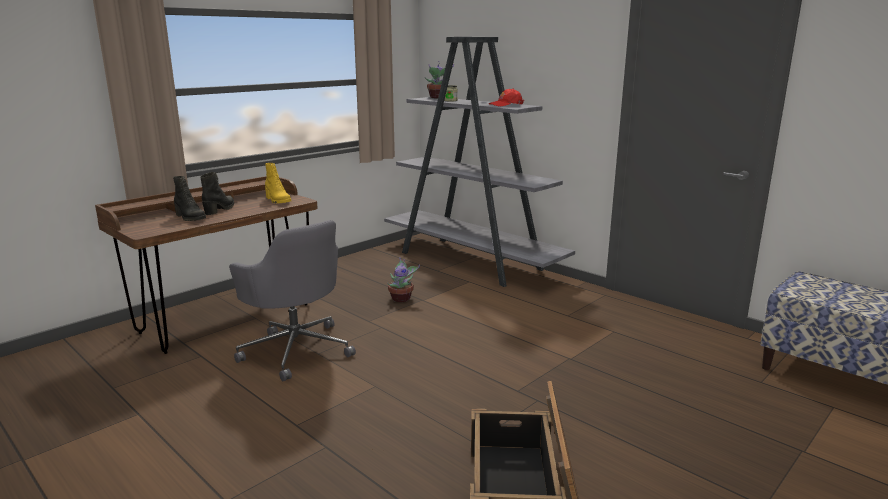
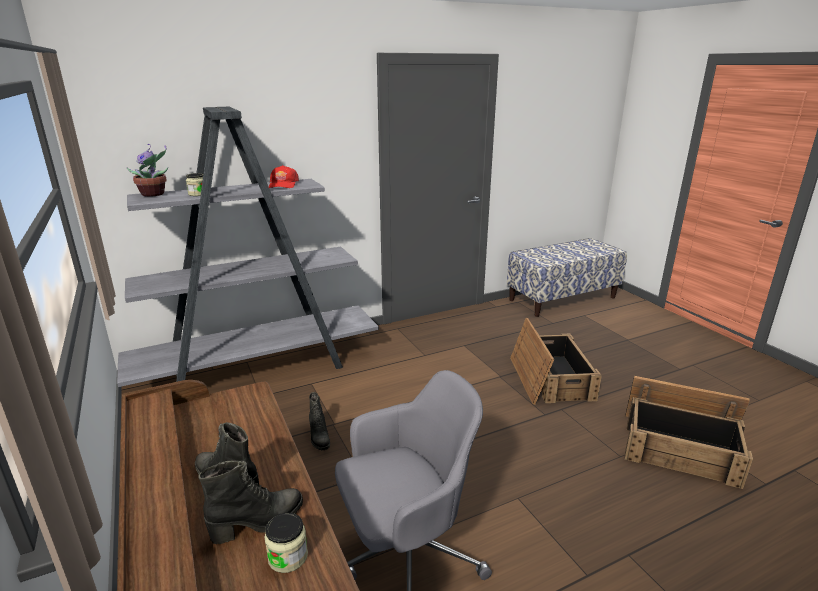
camera: 70 degrees left, 5 degrees up
(167, 225) = (288, 556): none -> jar
(277, 201) = (231, 415): yellow boot -> none
(402, 299) = (318, 438): potted plant -> black boot
(599, 388) = (549, 378): none -> crate

